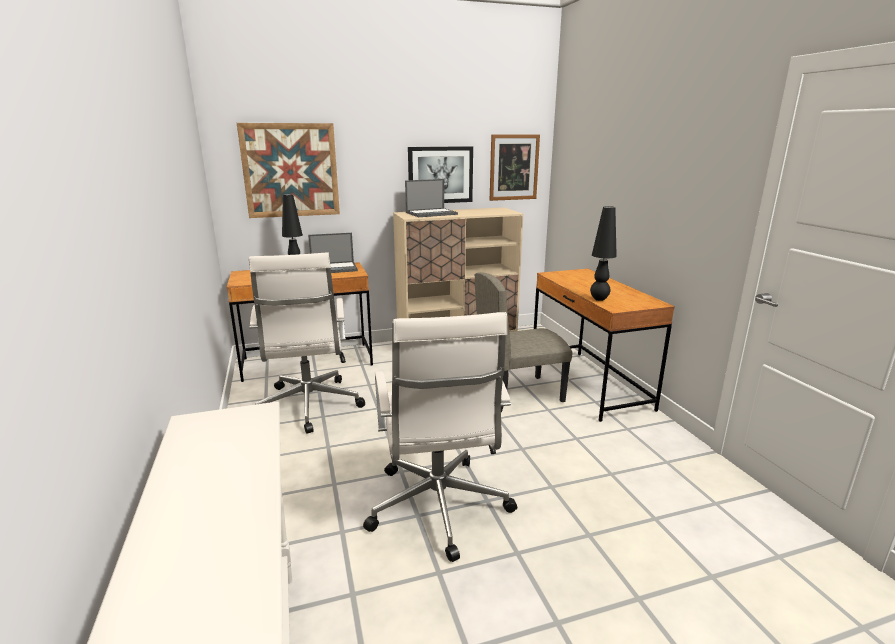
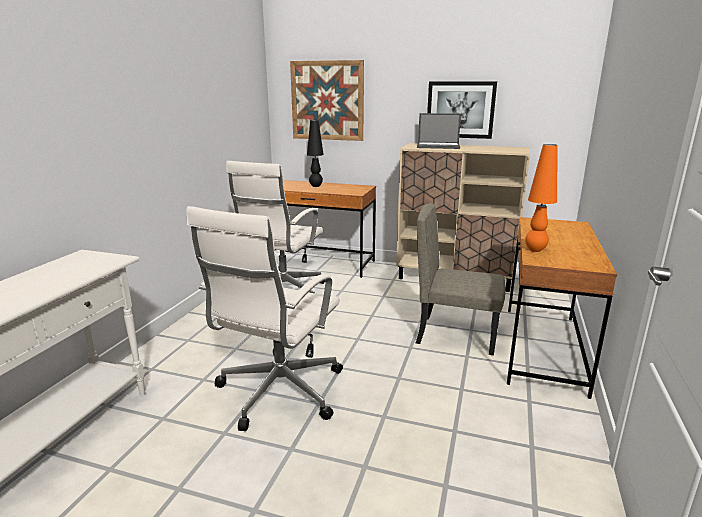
camera: 35 degrees right, 0 degrees up
(334, 268) = (348, 187): laptop -> none
(514, 167) = (545, 105): picture -> none
(599, 299) = (535, 250): black table lamp -> orange table lamp

